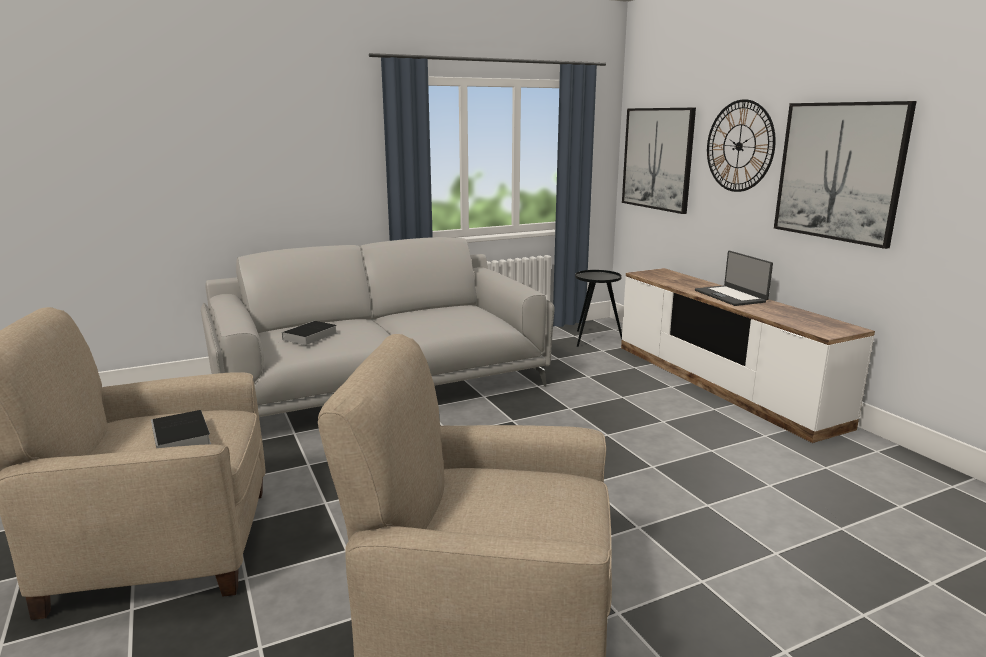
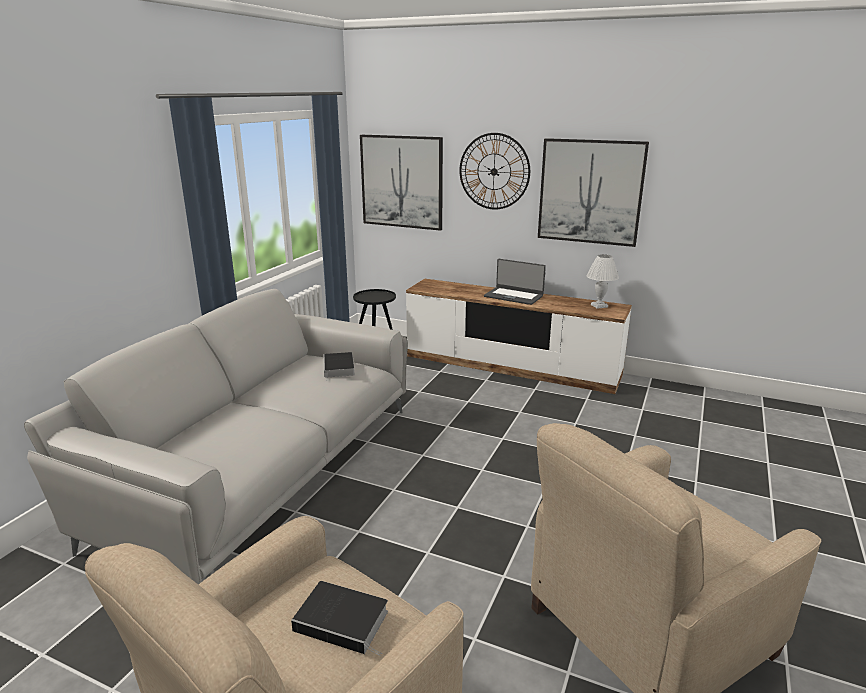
camera: 40 degrees left, 5 degrees up
(309, 337) = (225, 446): book -> book (339, 368)
(823, 322) = (599, 305): none -> white table lamp

